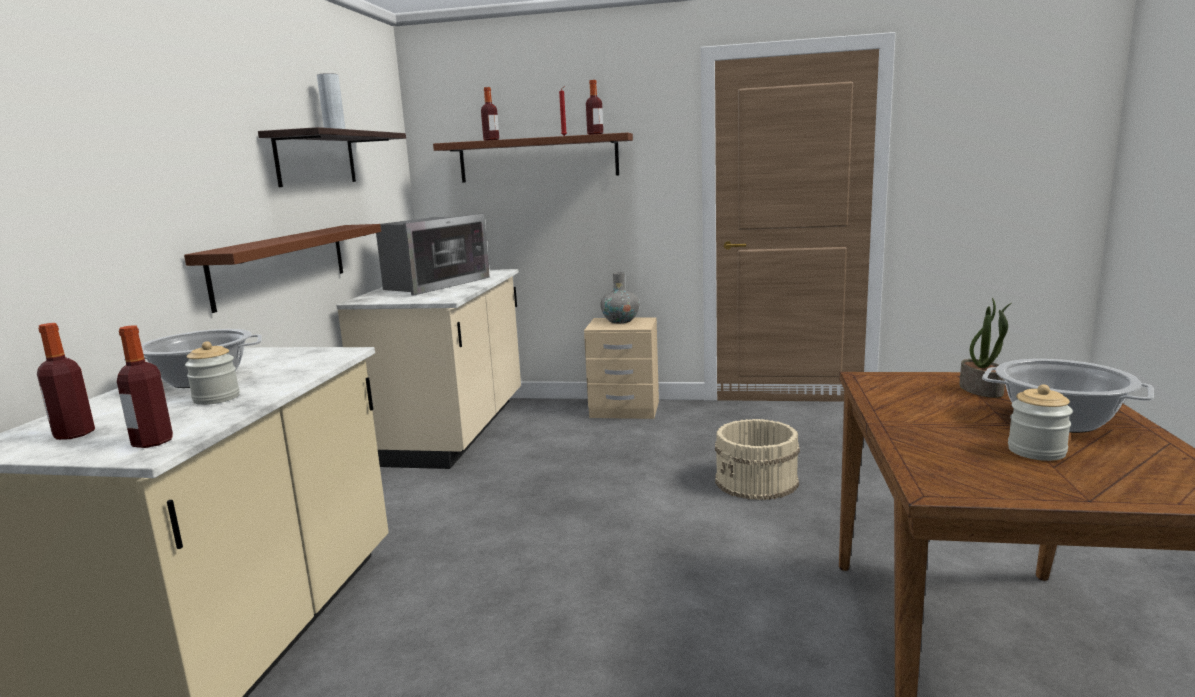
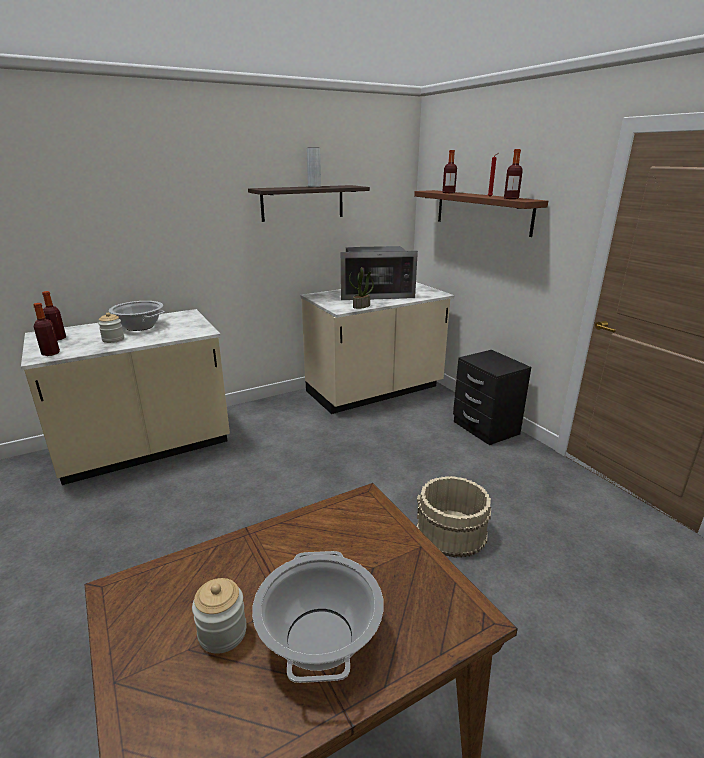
camera: 50 degrees right, 10 degrees up
(282, 263) = (257, 267): brown shelf -> none
(620, 321) = (498, 359): grey vase -> none
(624, 410) = (485, 428): beige nightstand -> black nightstand
(982, 390) = (384, 570): potted plant -> potted plant (361, 306)

